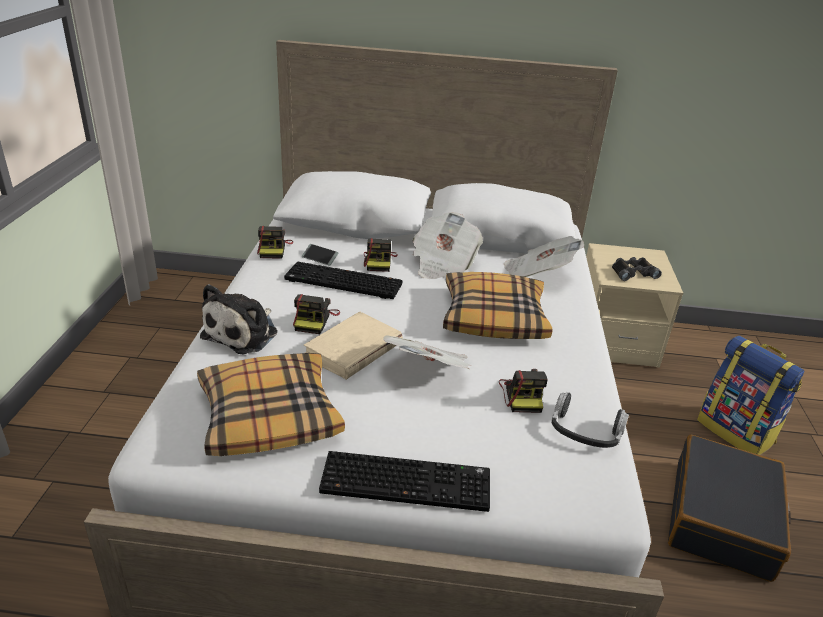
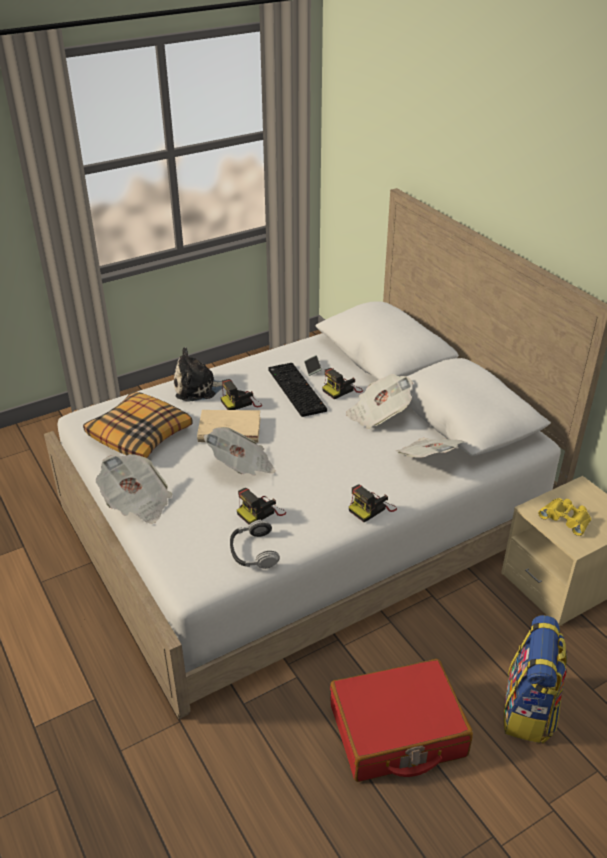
camera: 55 degrees right, 5 degrees up
(274, 249) = (298, 348): camera -> camera (371, 508)
(408, 481) = (137, 503): keyboard -> newspaper
(494, 317) = (337, 465): pillow -> none
(632, 272) = (566, 518): black binoculars -> yellow binoculars
(722, 519) = (397, 731): black suitcase -> red suitcase

